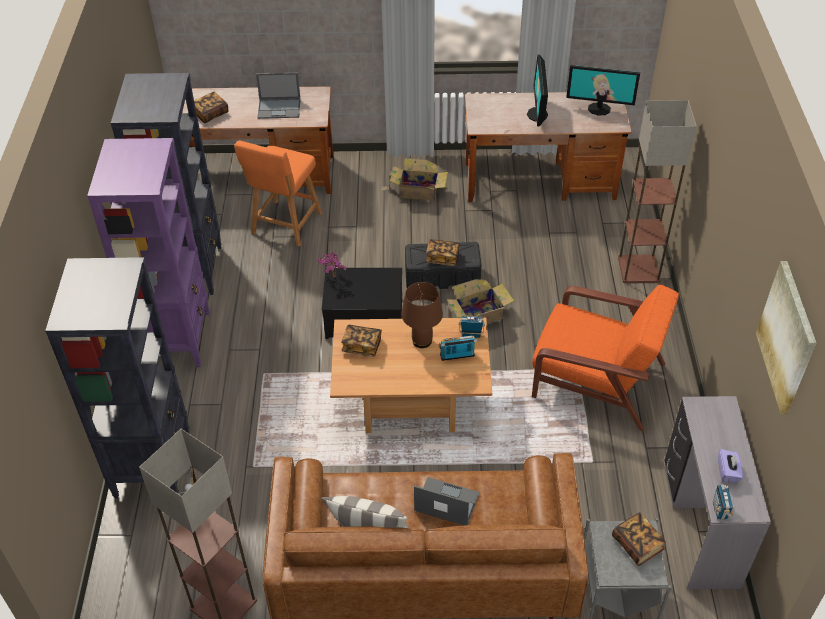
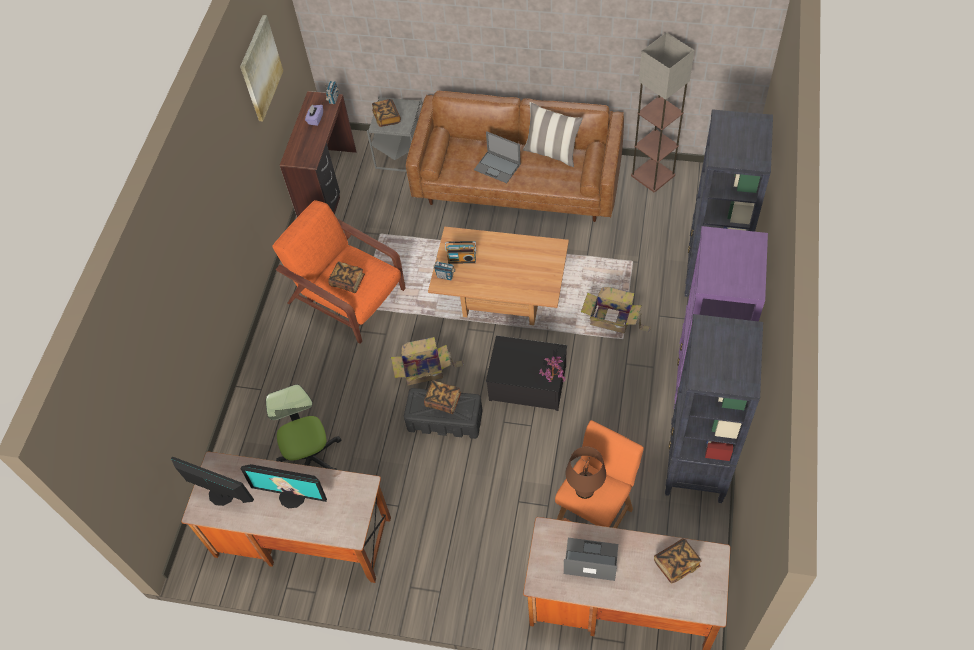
camera: 165 degrees left, 10 degrees up
(362, 346) = (537, 277): book -> book (348, 282)
(416, 191) = (442, 545): cardboard box -> cardboard box (612, 320)
(422, 341) = (487, 275): brown table lamp -> brown table lamp (585, 489)
(538, 114) = (292, 496): monitor -> monitor turned 90 degrees clockwise
(561, 232) = (311, 458): none -> office chair
(639, 270) = (258, 400): floor lamp -> none
(698, 525) = (329, 185): grey desk -> brown desk

